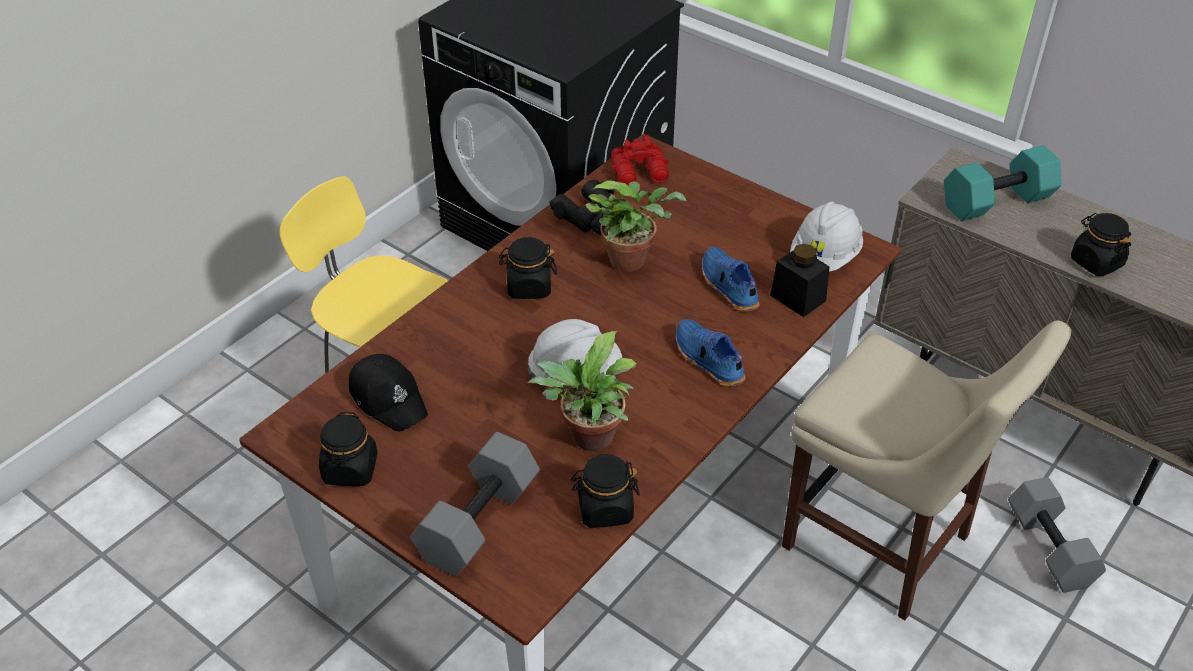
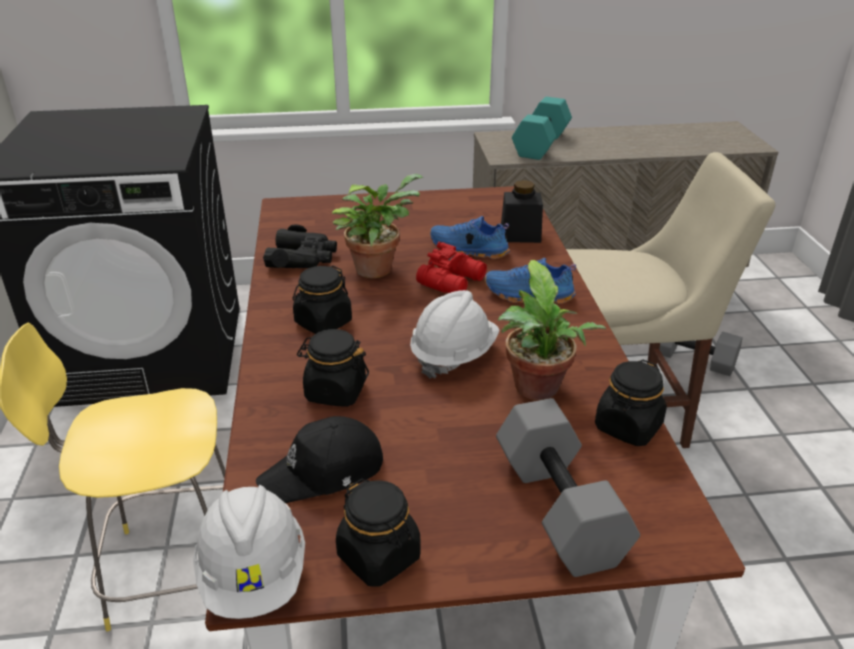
camera: 45 degrees left, 10 degrees down
(389, 399) = (325, 472): black cap -> black cap turned 150 degrees clockwise
(641, 173) = (299, 219): red binoculars -> red binoculars (453, 281)
(825, 257) = (498, 208): white hard hat -> white hard hat (254, 574)
(1096, 262) = (633, 149): black jar -> black jar (335, 391)

